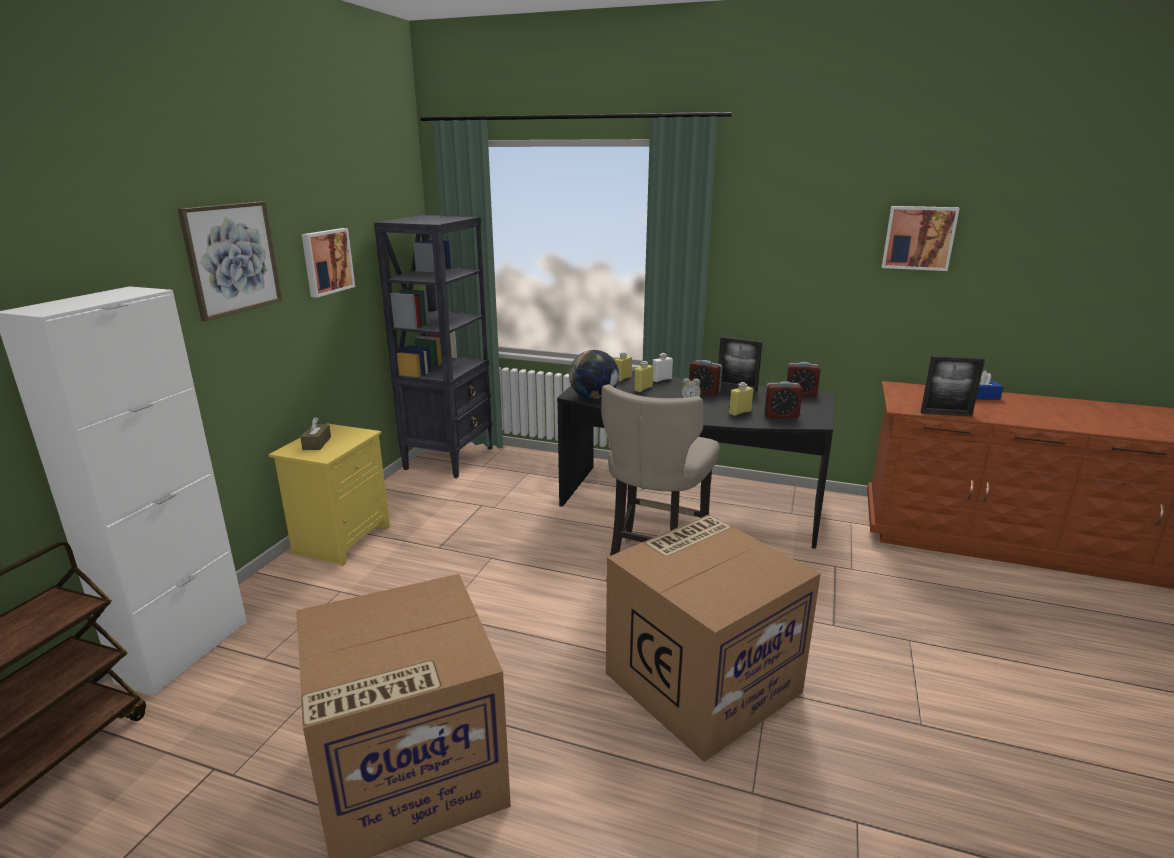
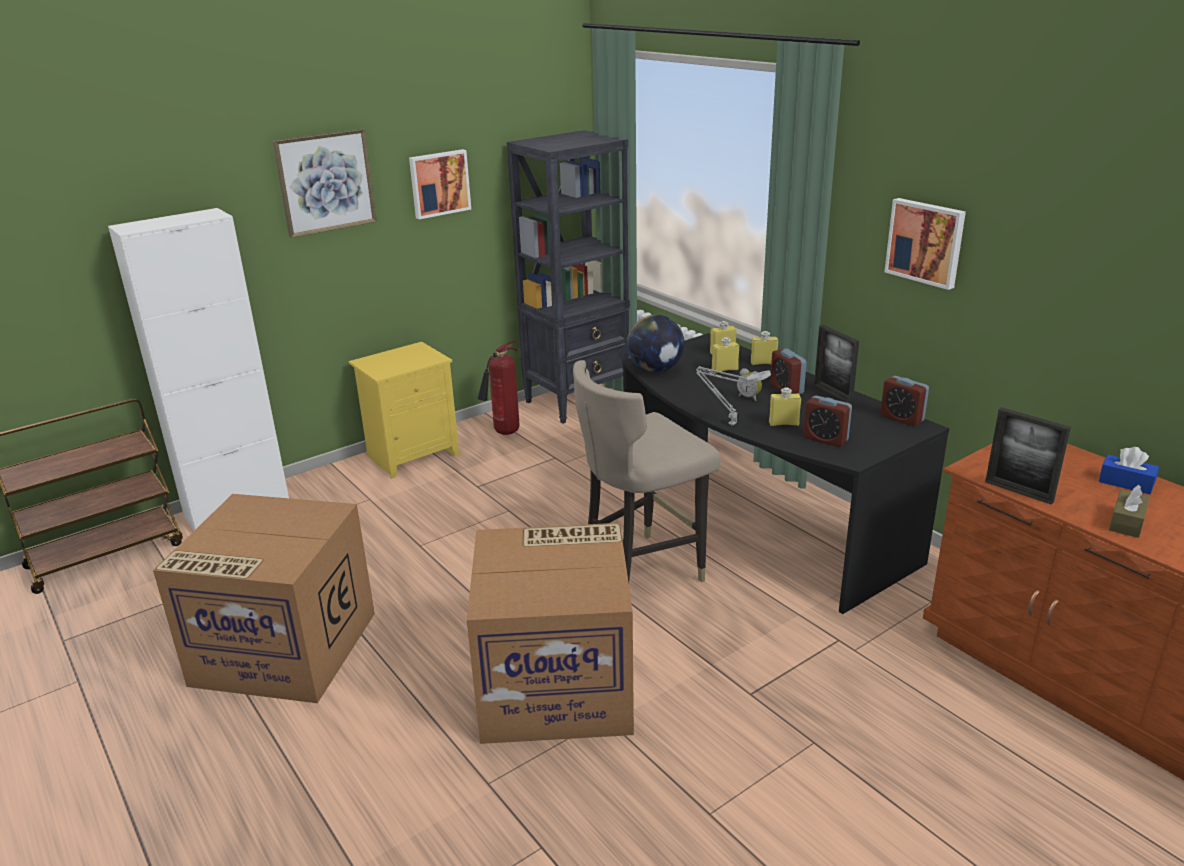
camera: 35 degrees right, 5 degrees up
(317, 443) = (391, 359): brown tissue box -> brown tissue box (1126, 522)
(412, 498) = (504, 433): none -> fire extinguisher
(661, 379) = (763, 363): white bottle -> yellow bottle
(706, 420) = (730, 423): none -> grey table lamp
(918, 238) = (1083, 235): picture -> picture (926, 242)

